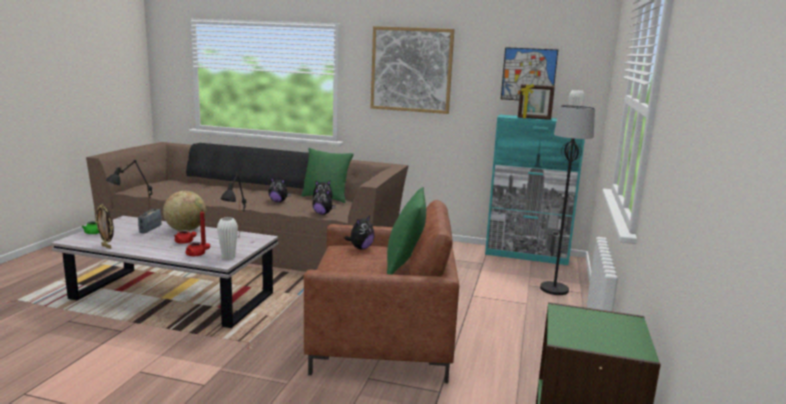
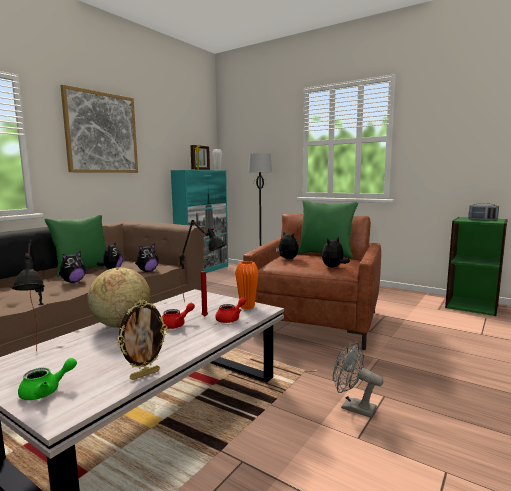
camera: 70 degrees left, 5 degrees down
(150, 229) = (86, 346): radio -> radio (482, 220)
(184, 368) = (353, 407): none -> grey fan
(228, 257) = (247, 307): white vase -> orange vase
(332, 270) = (333, 267): none -> plush toy
(528, 74) = (180, 140): picture -> none

